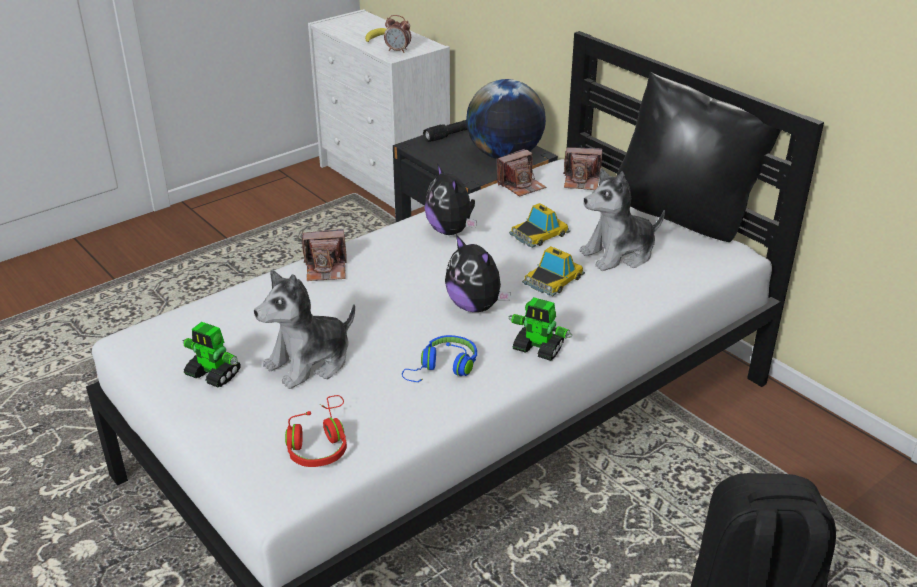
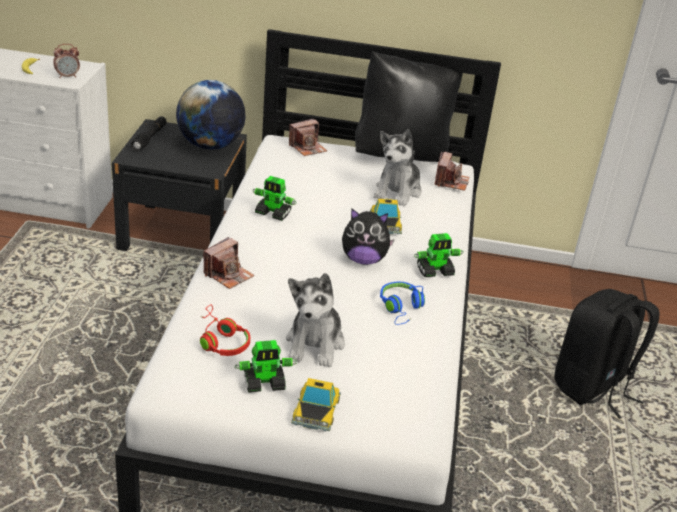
camera: 45 degrees left, 0 degrees up
(319, 443) = (400, 390): red headphones -> red headphones (221, 340)
(451, 231) = (273, 213): plush toy -> toy robot
(521, 185) = (272, 164): camera -> camera (450, 182)
(539, 234) = (332, 195): toy car -> toy car (316, 409)

